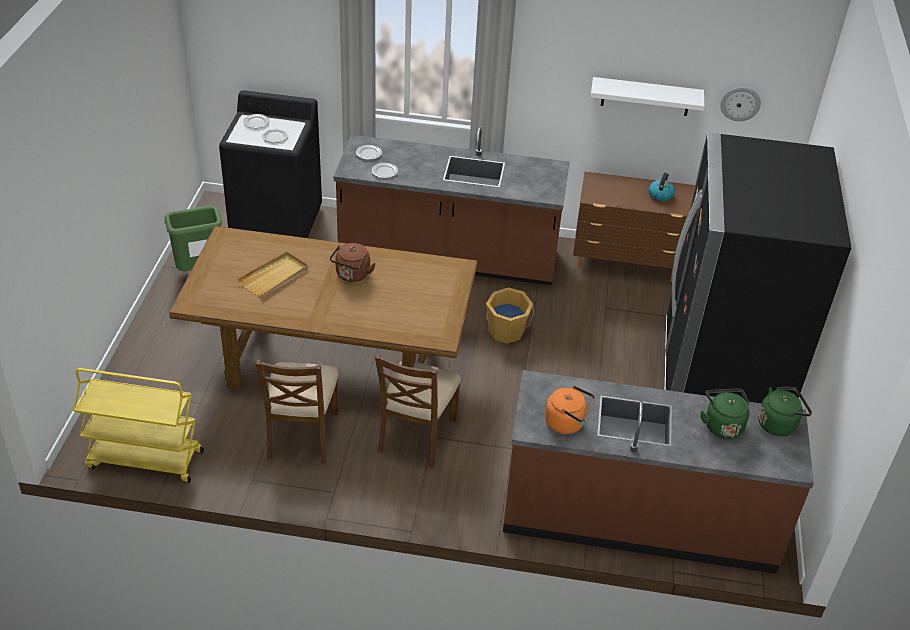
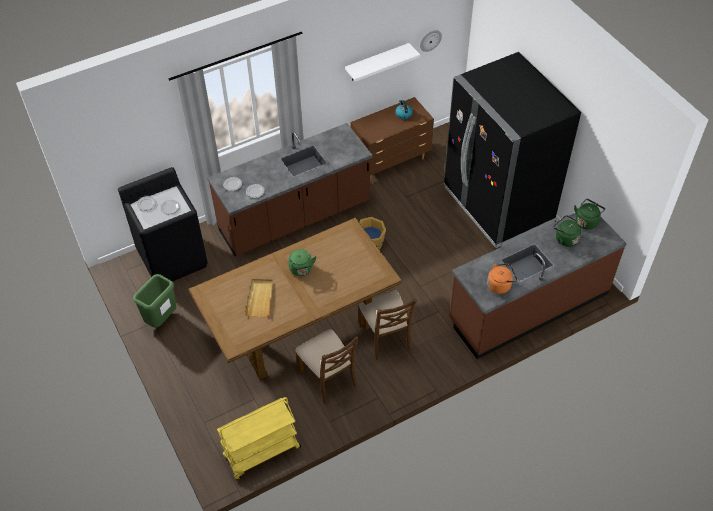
camera: 35 degrees left, 10 degrees up
(352, 275) = (301, 270): brown kettle -> green kettle

